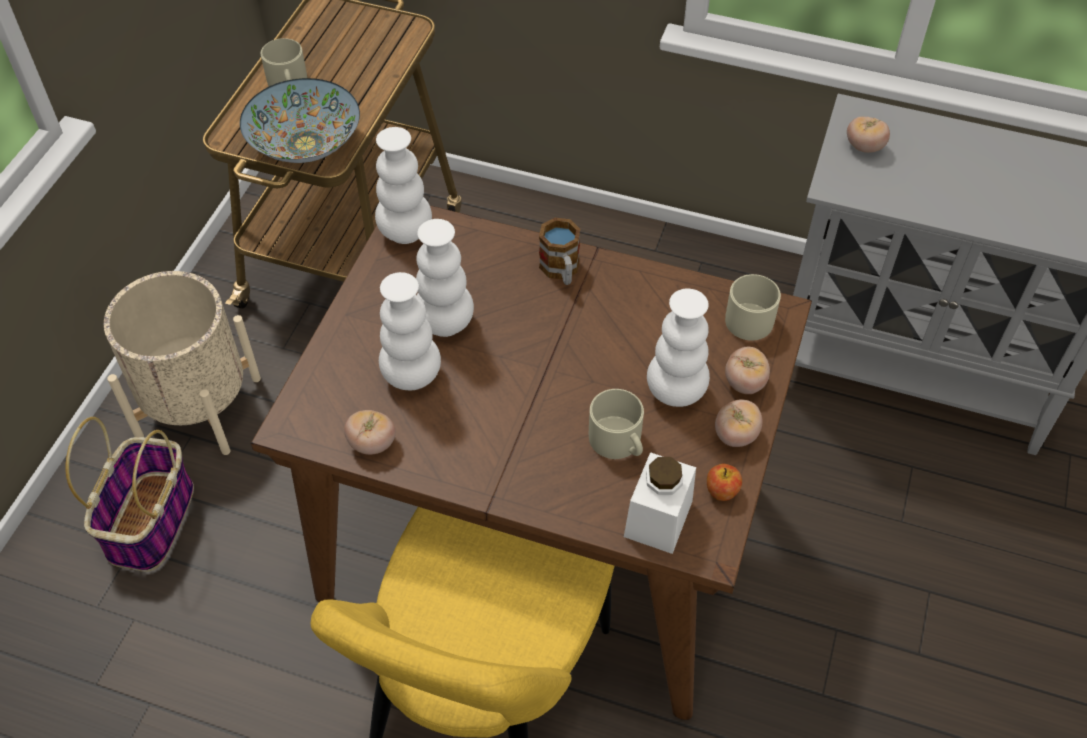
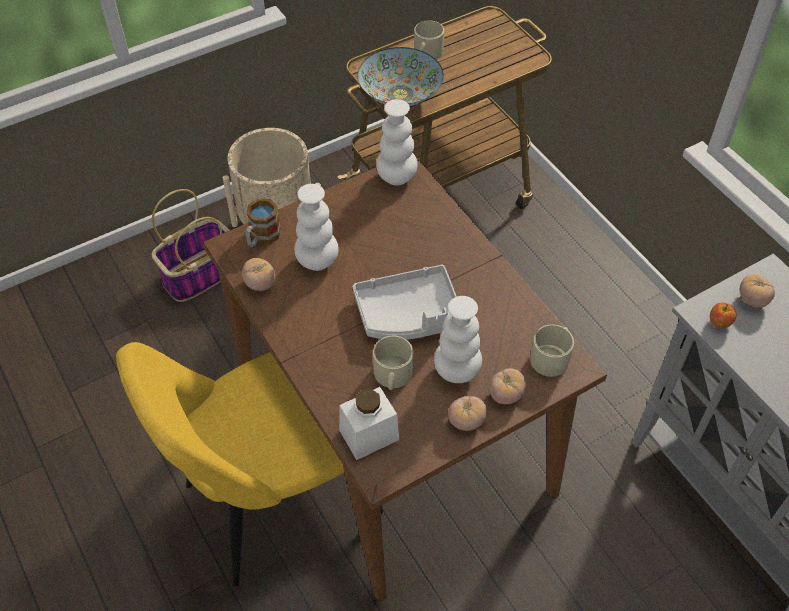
camera: 40 degrees right, 0 degrees up
(445, 323) = (365, 243): white vase -> none
(561, 271) = (463, 255): mug -> mug (262, 237)
(569, 367) = (409, 314): none -> grey tray
(722, 491) = (423, 447): apple -> apple (719, 322)

